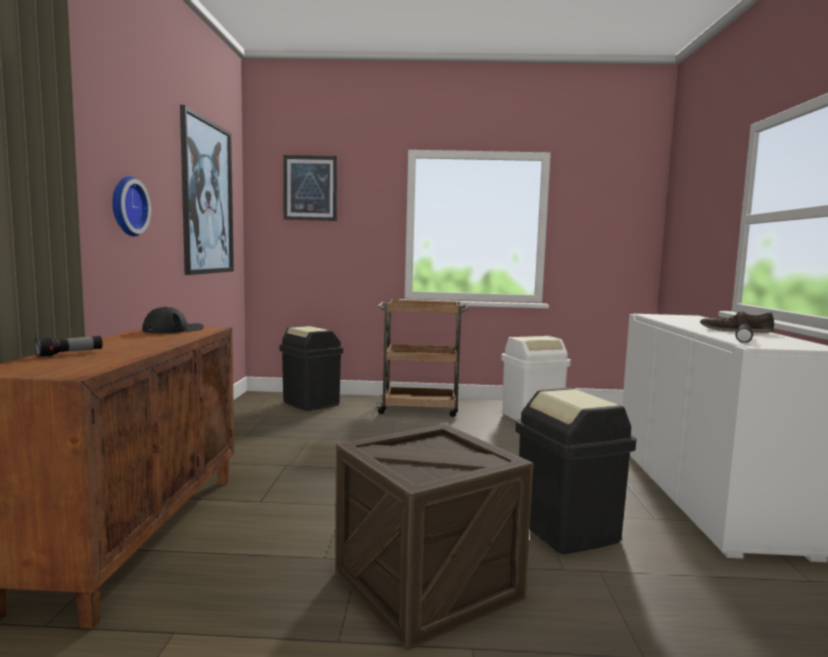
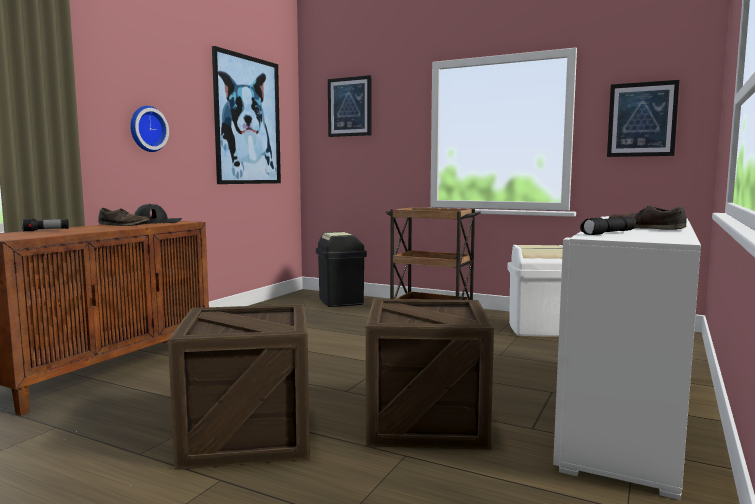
camera: 25 degrees right, 0 degrees up
(146, 337) = (123, 225): none -> brown shoe
(567, 529) = (426, 421): black trash can -> crate
(604, 223) = (642, 119): none -> picture

